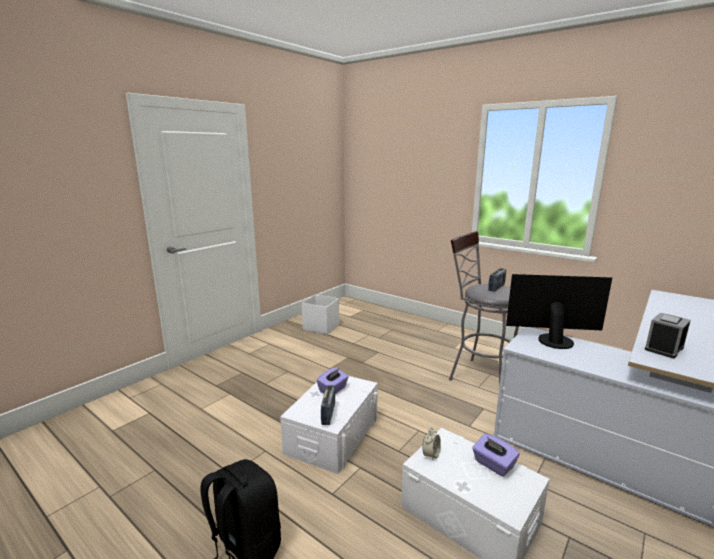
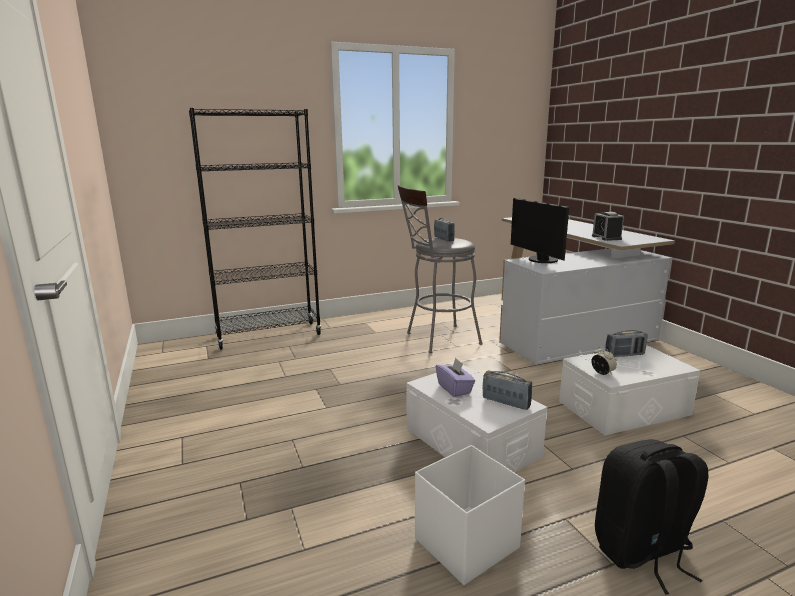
camera: 60 degrees left, 0 degrees up
(320, 327) = (202, 385): white storage box -> white storage box (465, 544)
(398, 319) = (269, 335): none -> black bookcase
(493, 464) = (624, 355): purple tissue box -> radio
(554, 340) = (540, 260): monitor -> monitor turned 60 degrees counterclockwise

